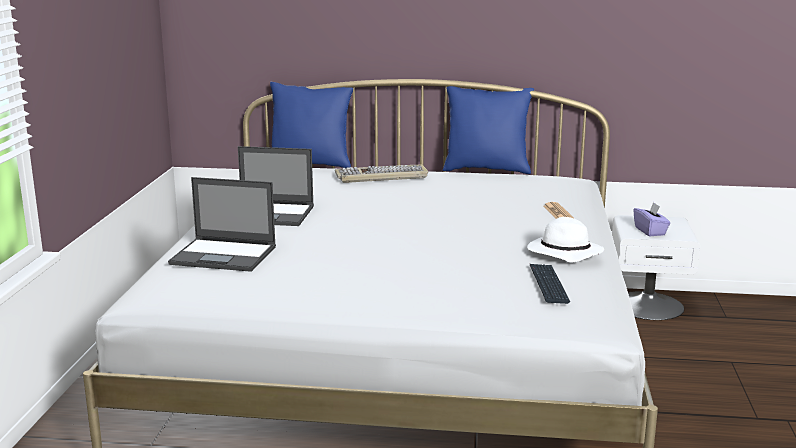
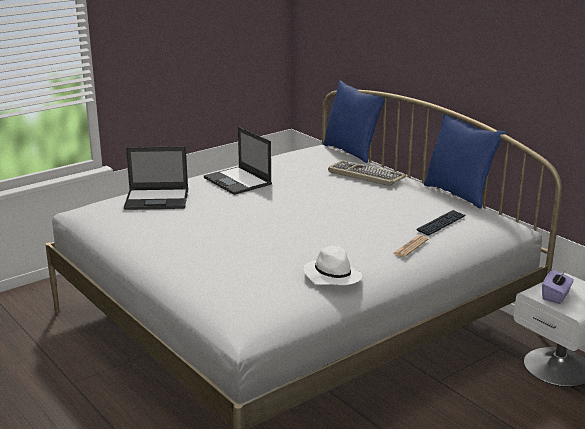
camera: 45 degrees right, 5 degrees up
(225, 255) = (157, 199): laptop -> laptop turned 60 degrees counterclockwise
(548, 284) = (267, 291): keyboard -> keyboard (441, 223)

